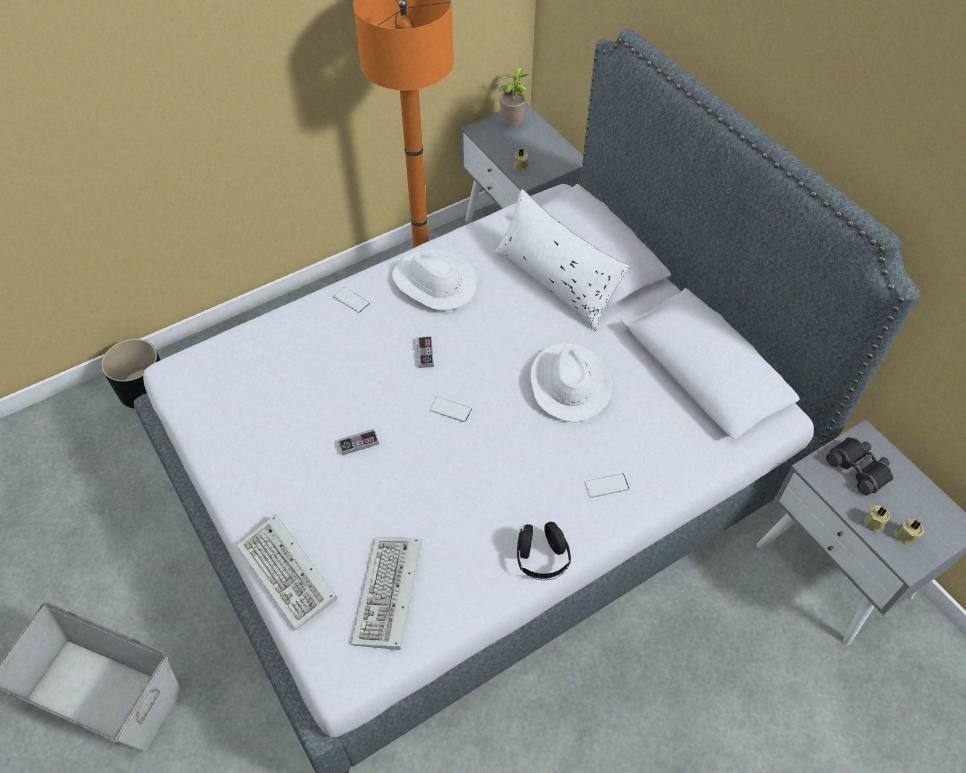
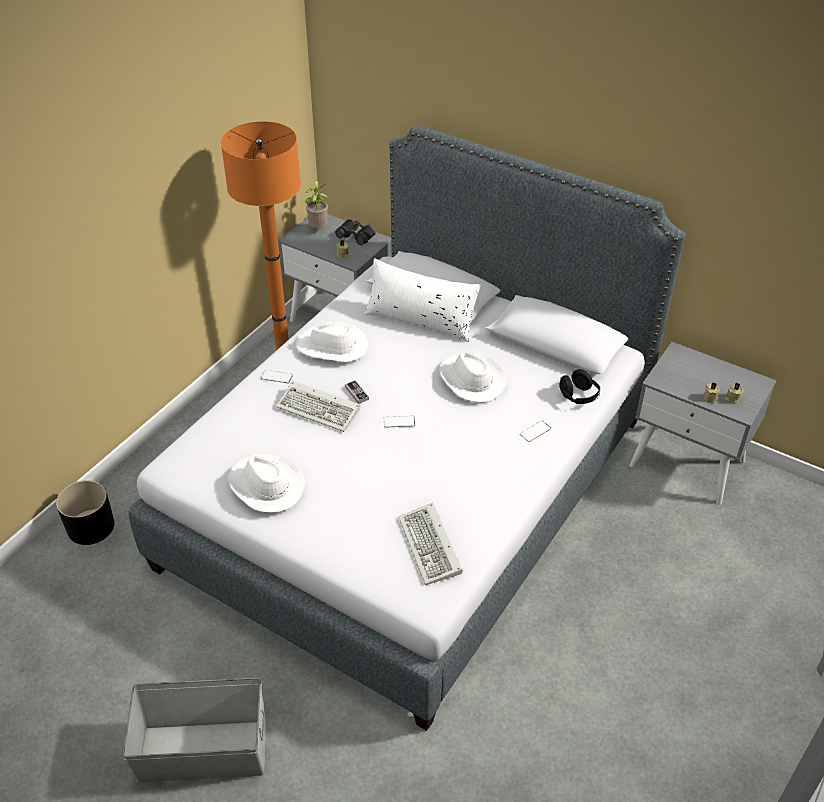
camera: 25 degrees left, 10 degrees down
(255, 436) = (265, 485): none -> white hat
(290, 574) = (352, 561): keyboard -> keyboard (320, 409)
(358, 443) = (346, 464): game controller -> none
(542, 559) = (520, 488): black headphones -> black headphones (578, 397)
(859, 468) = (684, 370): black binoculars -> black binoculars (356, 235)

